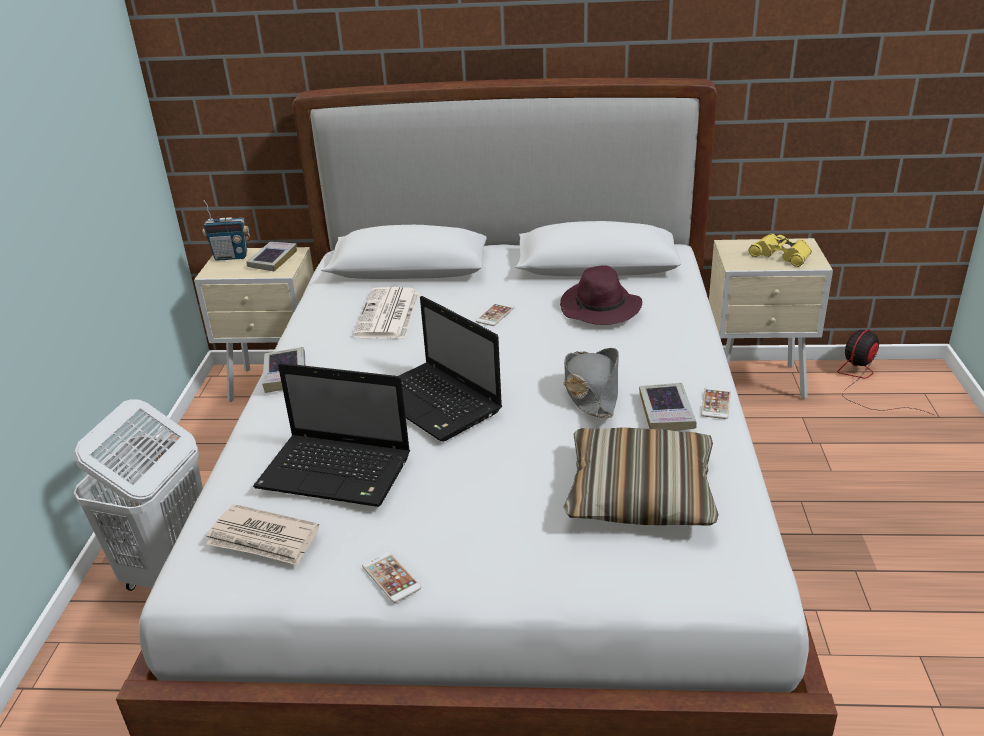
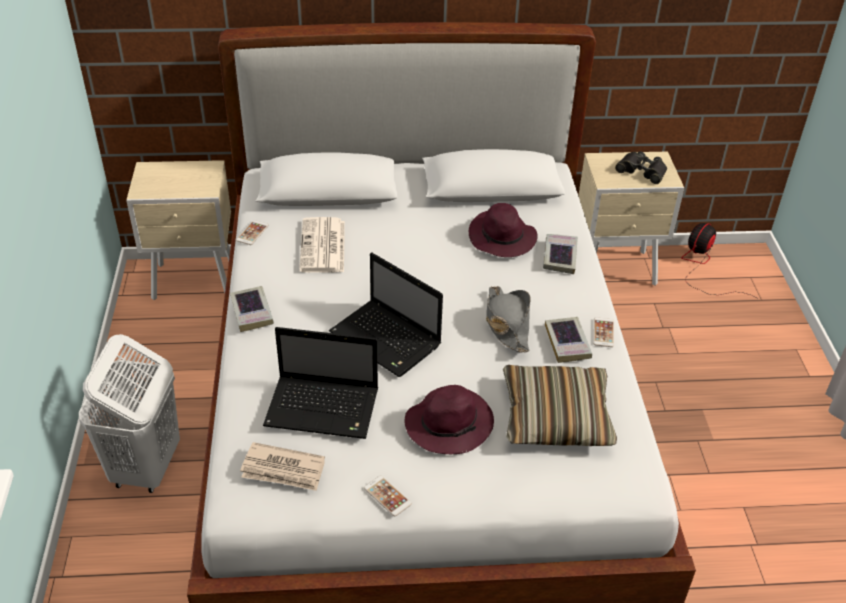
camera: 10 degrees left, 10 degrees up
(231, 257) = (153, 172): radio -> none
(272, 260) = (194, 176): book -> book (559, 257)
(495, 314) = (415, 245): phone -> phone (252, 233)
(496, 496) = (450, 423): none -> purple hat
(781, 255) = (642, 171): yellow binoculars -> black binoculars

